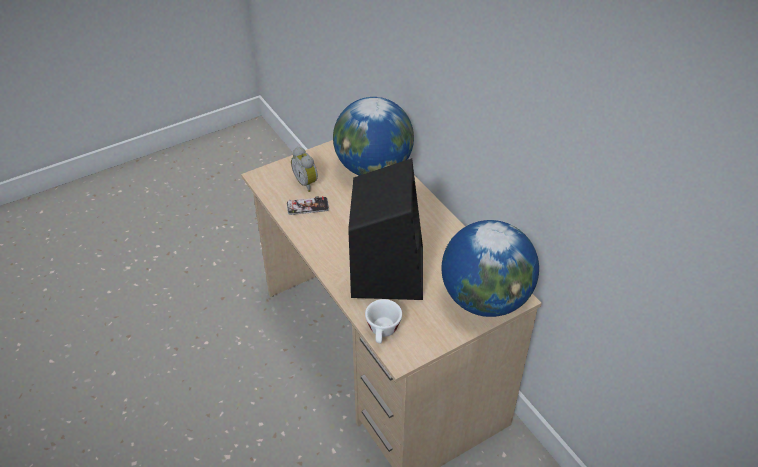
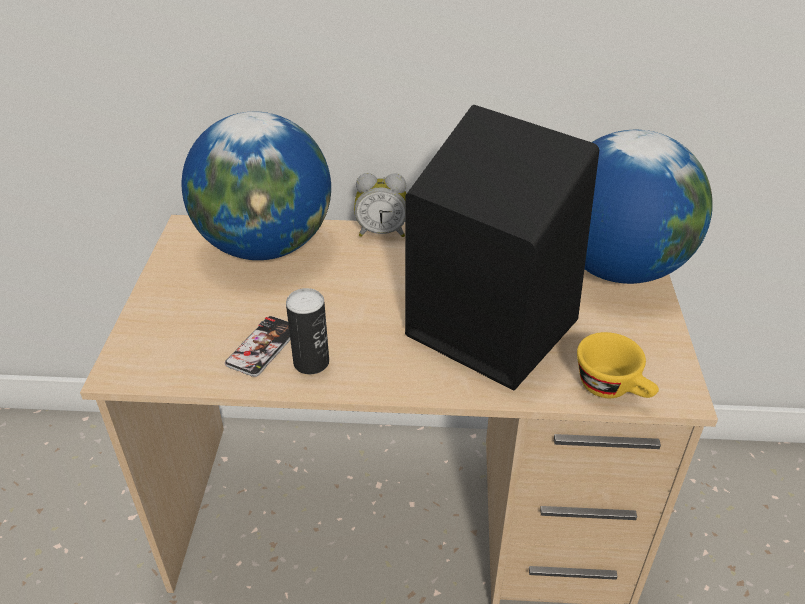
camera: 55 degrees left, 5 degrees down
(307, 183) = (209, 323): alarm clock -> alarm clock (382, 232)
(311, 225) = (311, 362): none -> can
(383, 332) = (613, 389): white cup -> yellow cup

